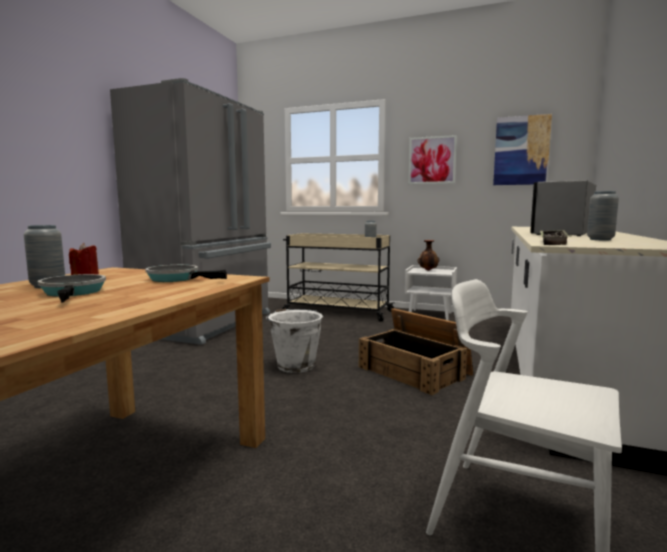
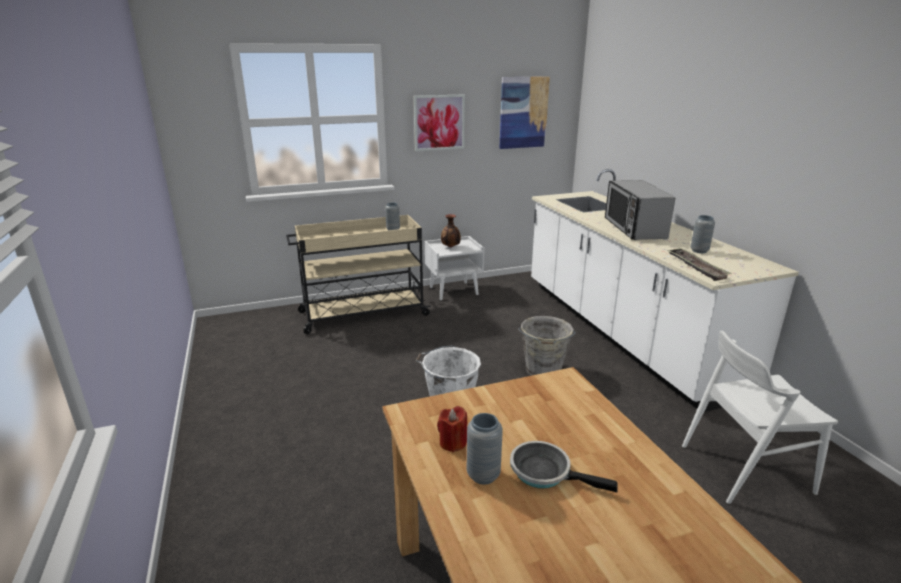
camera: 40 degrees left, 15 degrees up
(177, 279) = (530, 404): frying pan -> none
(209, 324) = (250, 386): grey fridge -> none
(415, 370) = (543, 371): crate -> grey bucket

